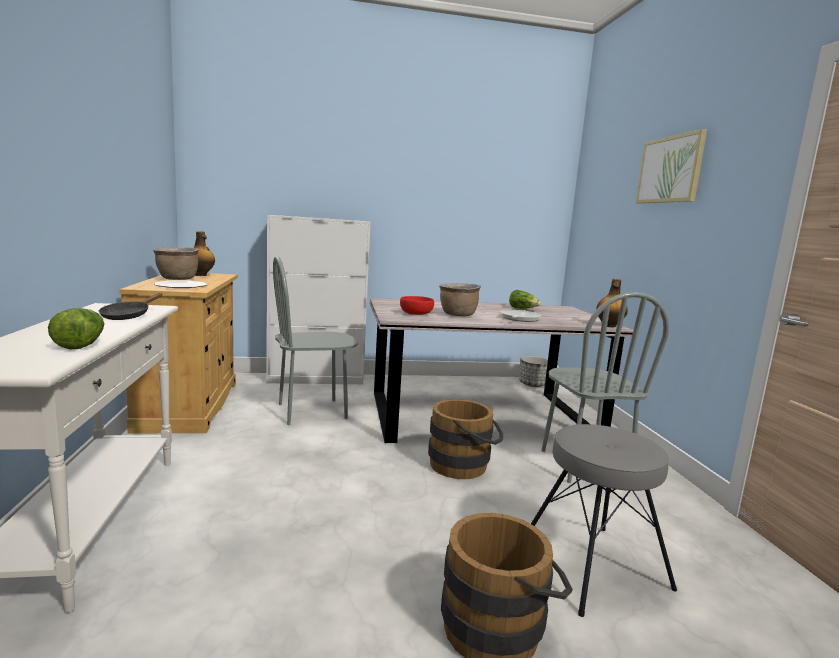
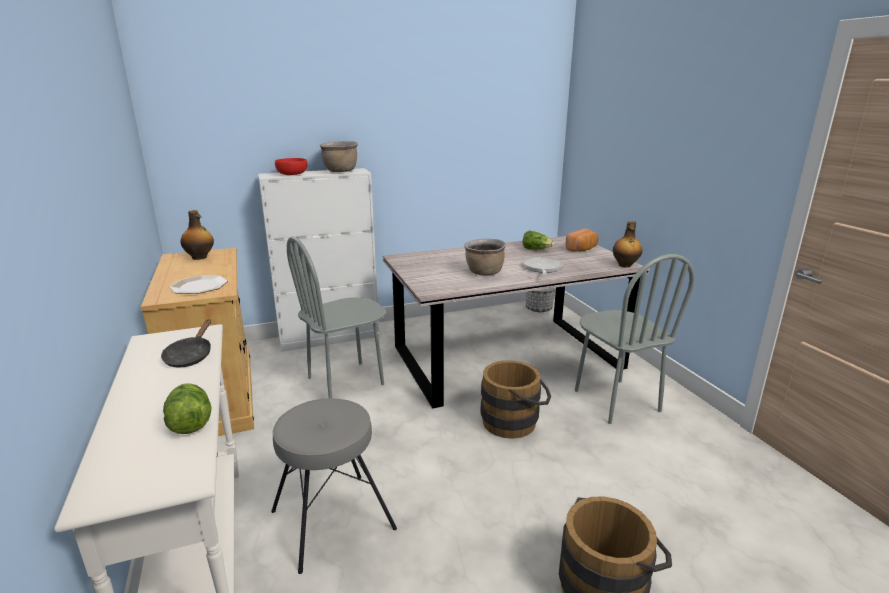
camera: 10 degrees left, 10 degrees up
(177, 279) = (184, 272): brown cooking pot -> brown cooking pot (340, 171)
(416, 314) = (445, 278): red bowl -> red bowl (292, 174)
(571, 313) = (582, 249): none -> bread
(591, 566) = (656, 509): grey stool -> grey stool (332, 518)
(670, 170) = (678, 111): picture -> none

